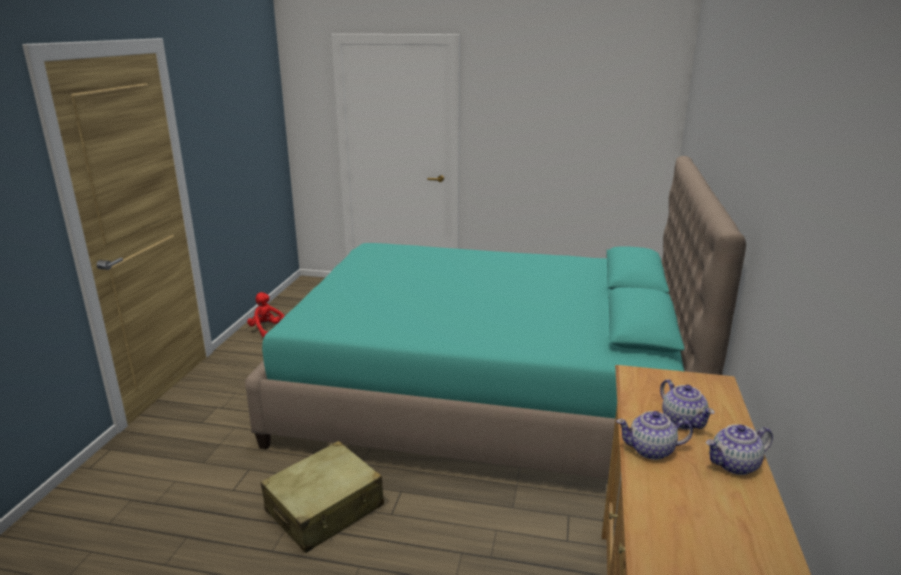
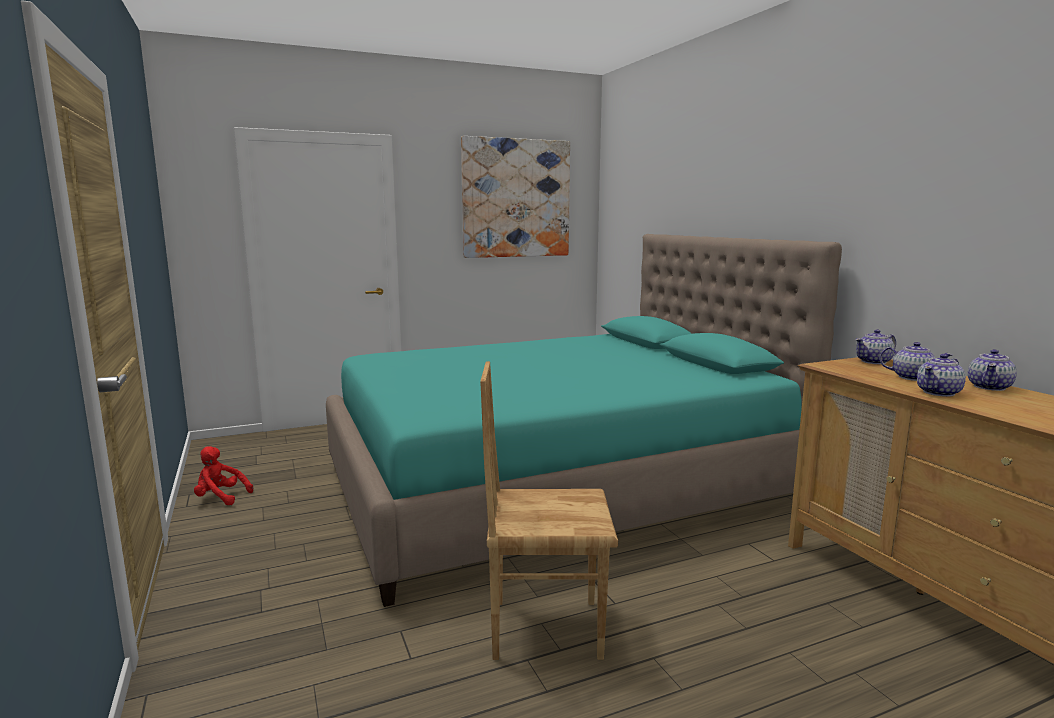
camera: 35 degrees left, 10 degrees down
(325, 508) = (545, 627): beige suitcase -> brown chair
(583, 96) = (516, 198): none -> picture
(704, 386) = (874, 361): none -> teapot

